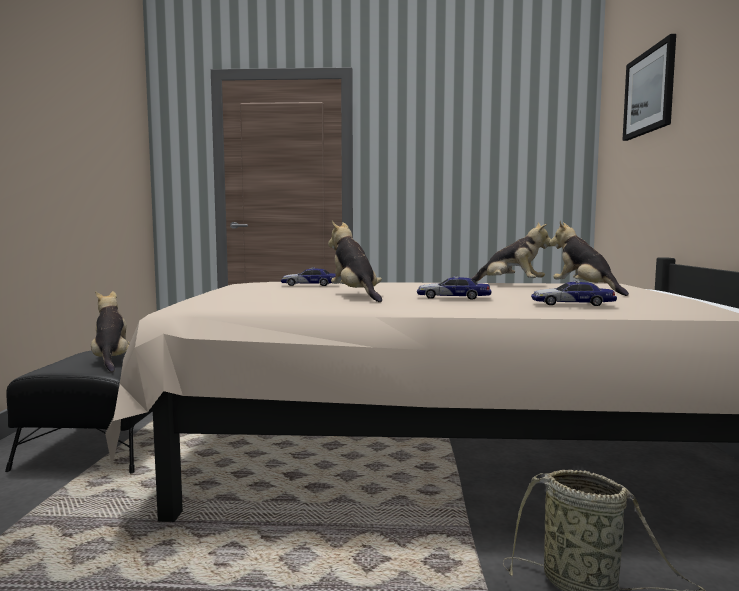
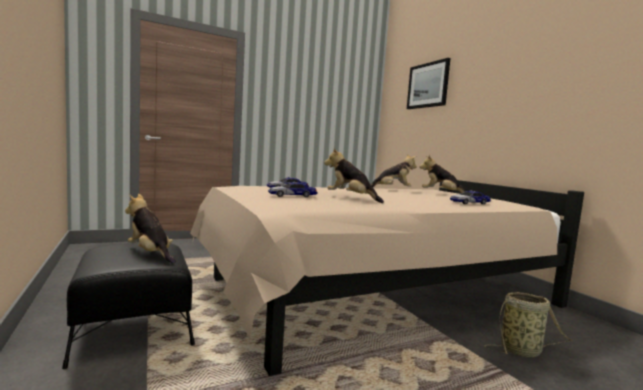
camera: 30 degrees left, 0 degrees up
(453, 298) = (407, 199): toy car -> toy car (292, 196)

